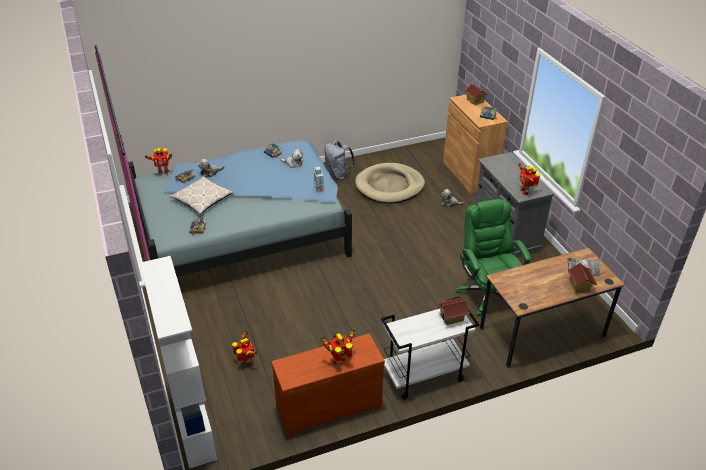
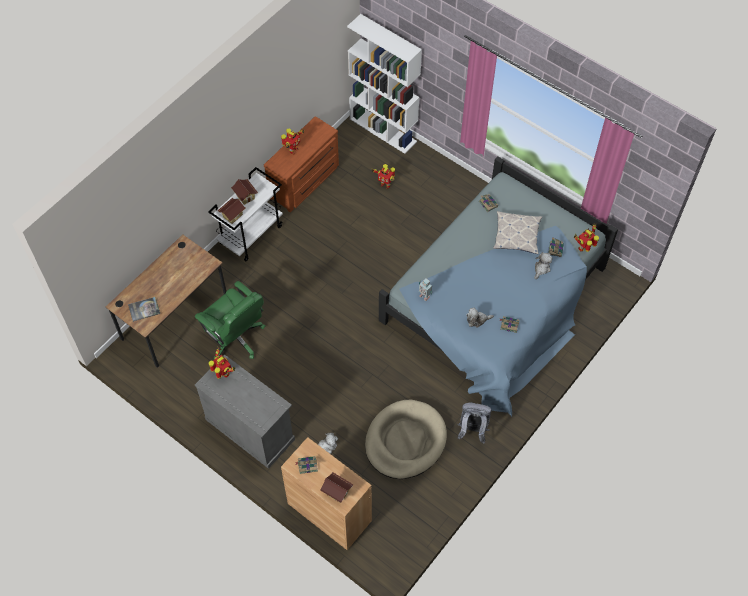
camera: 150 degrees right, 20 degrees up
(579, 286) = (142, 286): toy house -> toy house (245, 196)

